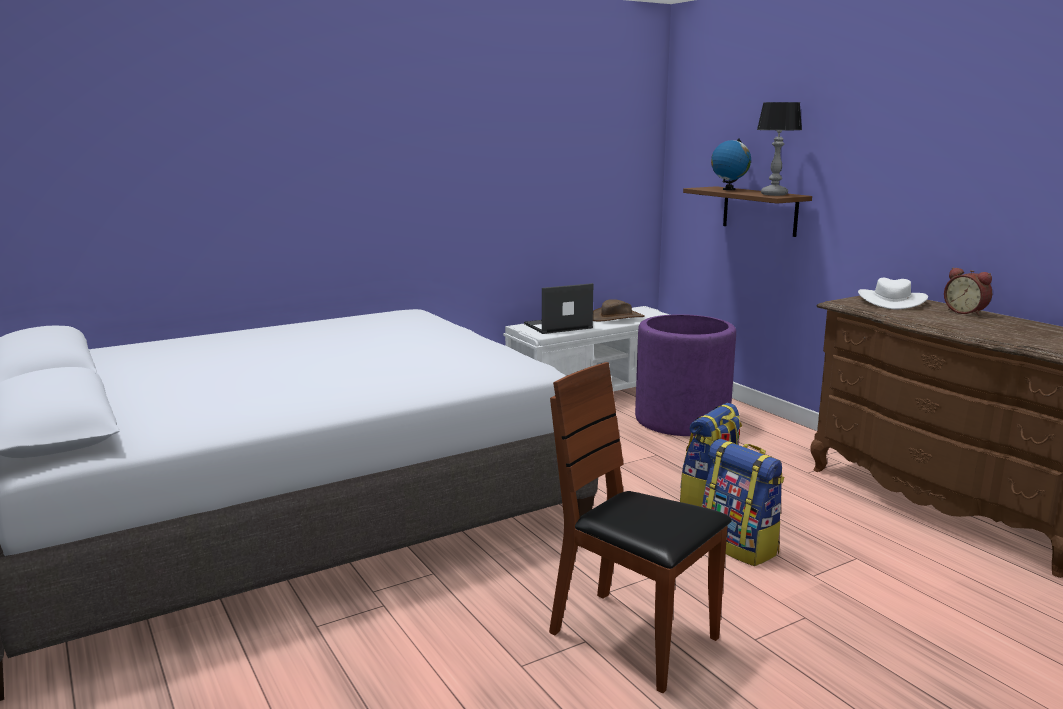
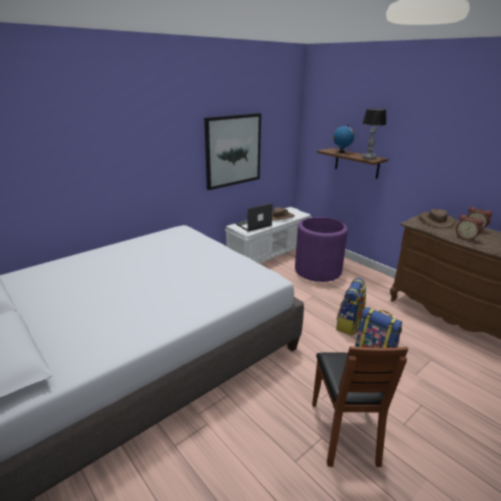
camera: 10 degrees left, 10 degrees up
(522, 185) = (233, 150): none -> picture
(633, 638) = (345, 432): brown chair -> brown chair turned 120 degrees counterclockwise
(891, 301) = (436, 221): white hat -> brown hat
(935, 321) = (466, 238): none -> alarm clock

